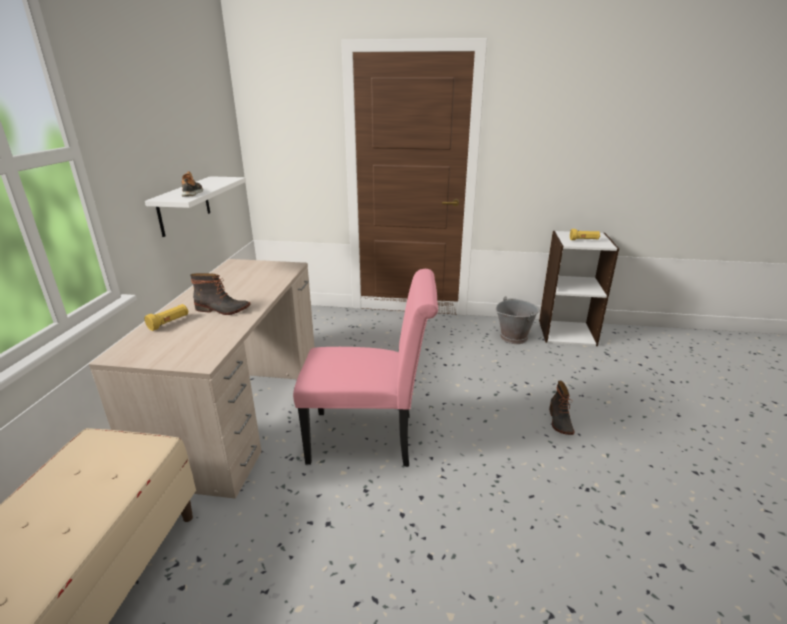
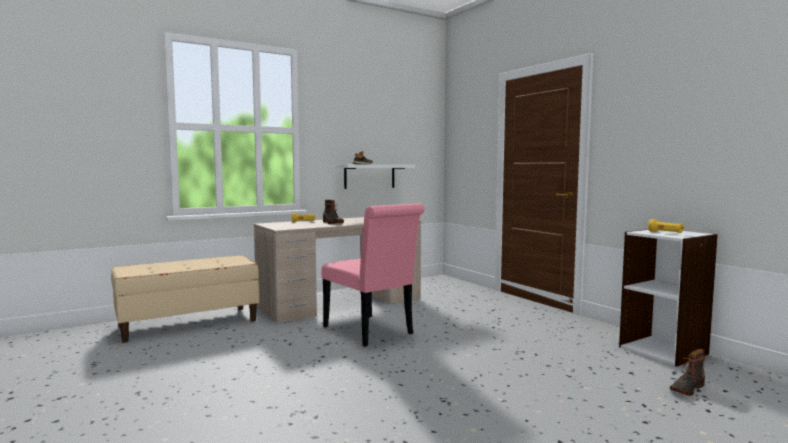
camera: 50 degrees right, 20 degrees down
(513, 337) = (593, 335): grey bucket -> none
(559, 421) = (509, 375): boot -> boot (686, 388)

